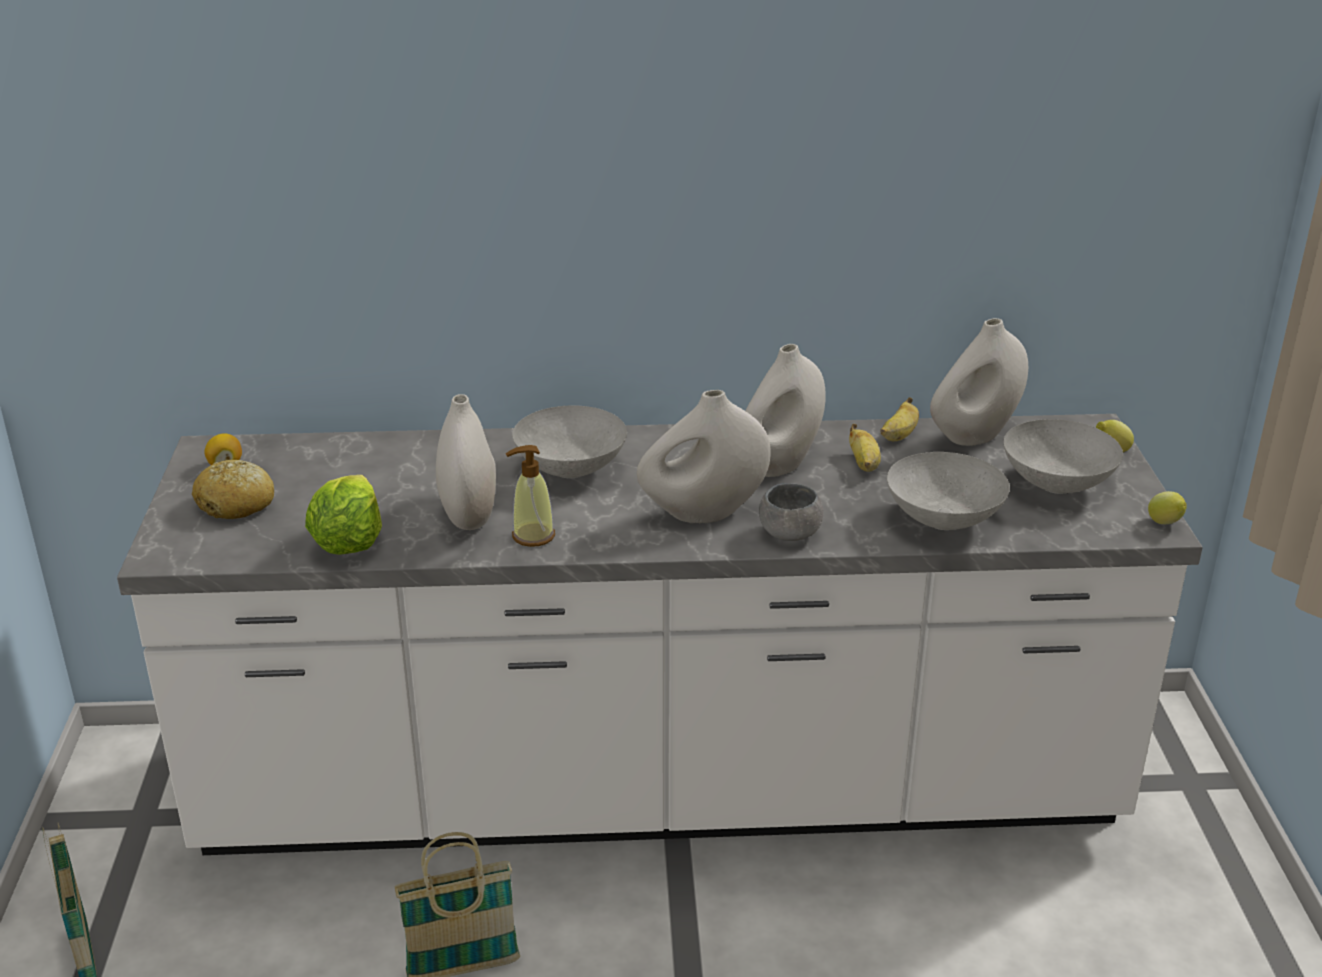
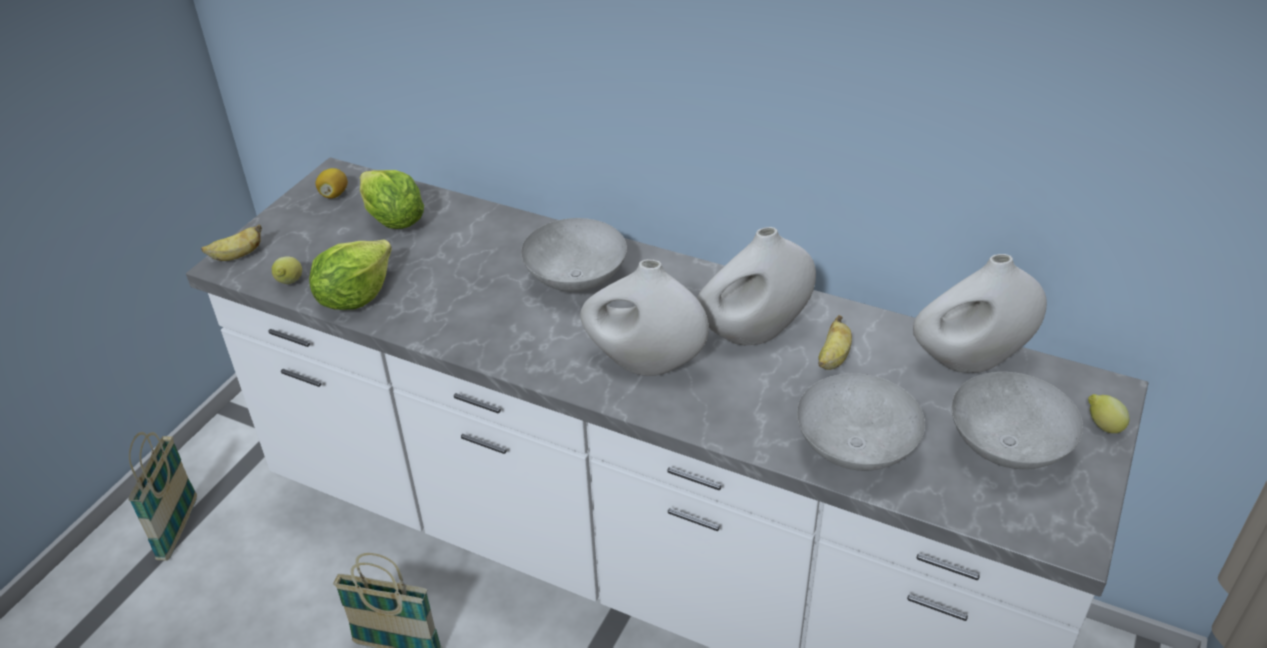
camera: 30 degrees right, 10 degrees up
(236, 504) = (311, 233): bread -> none
(321, 471) = (393, 220): none -> lettuce
(469, 514) = (461, 299): white vase -> none
(533, 536) = (490, 338): soap dispenser -> none
(789, 533) = (700, 412): grey bowl -> none
(899, 436) = (894, 336): banana -> banana (237, 256)
(1165, 524) = (1086, 538): lemon -> lemon (289, 283)

